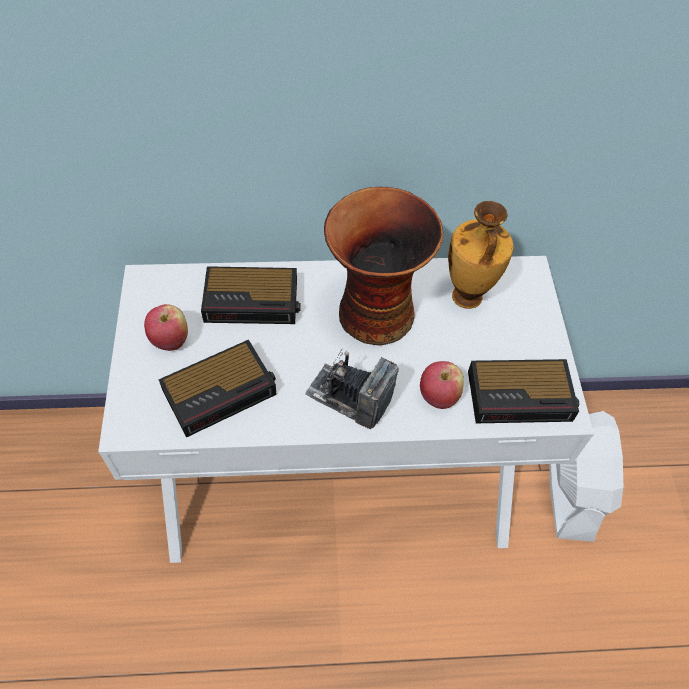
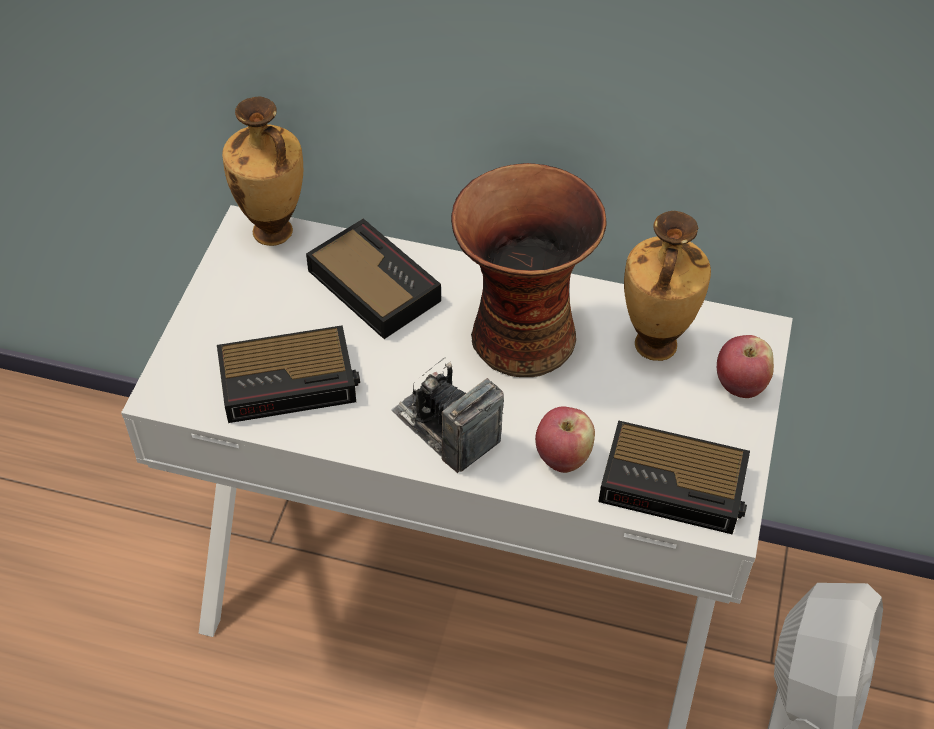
camera: 20 degrees right, 5 degrees down
(166, 279) = (273, 233): none -> vase
(170, 340) = (251, 307): apple -> apple (740, 385)
(253, 300) = (372, 284): alarm clock -> alarm clock turned 150 degrees counterclockwise

